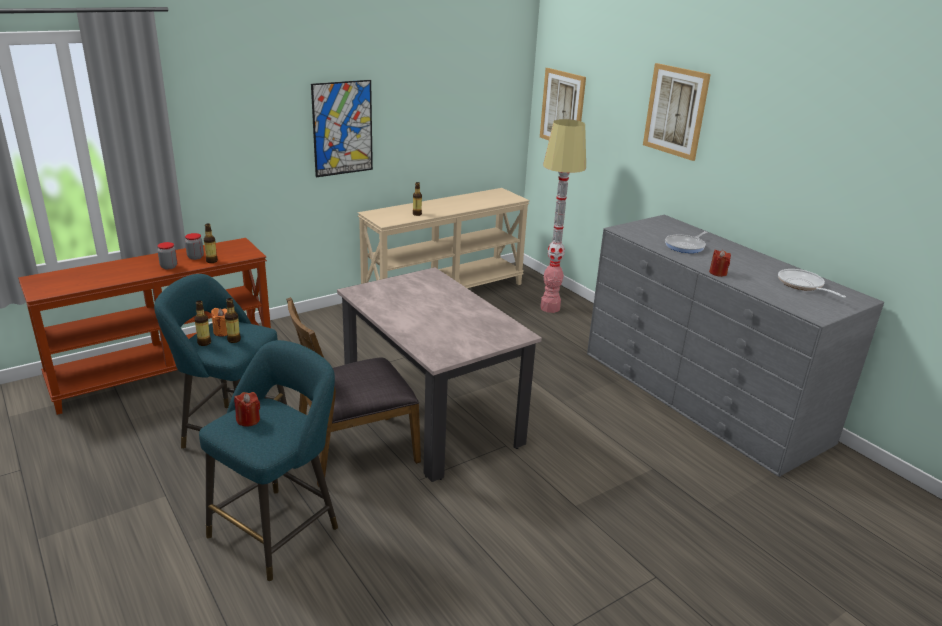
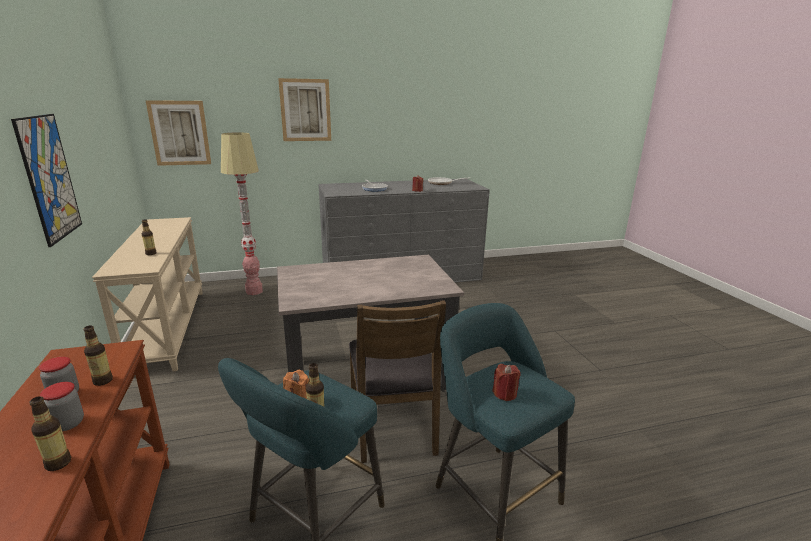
camera: 70 degrees left, 5 degrees down
(234, 340) = (324, 394): bottle -> bottle (58, 463)

